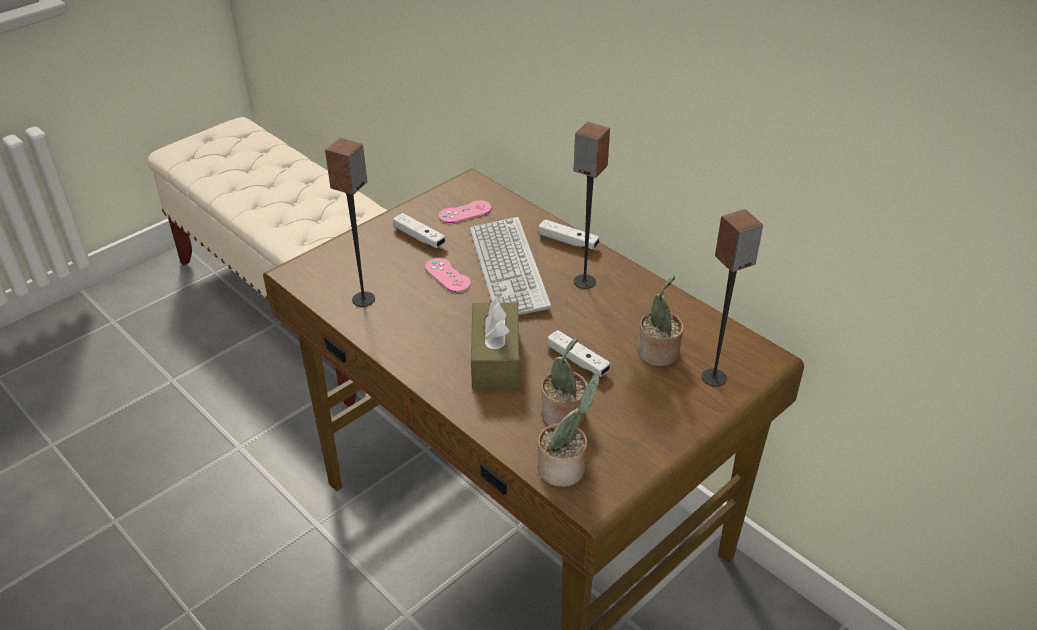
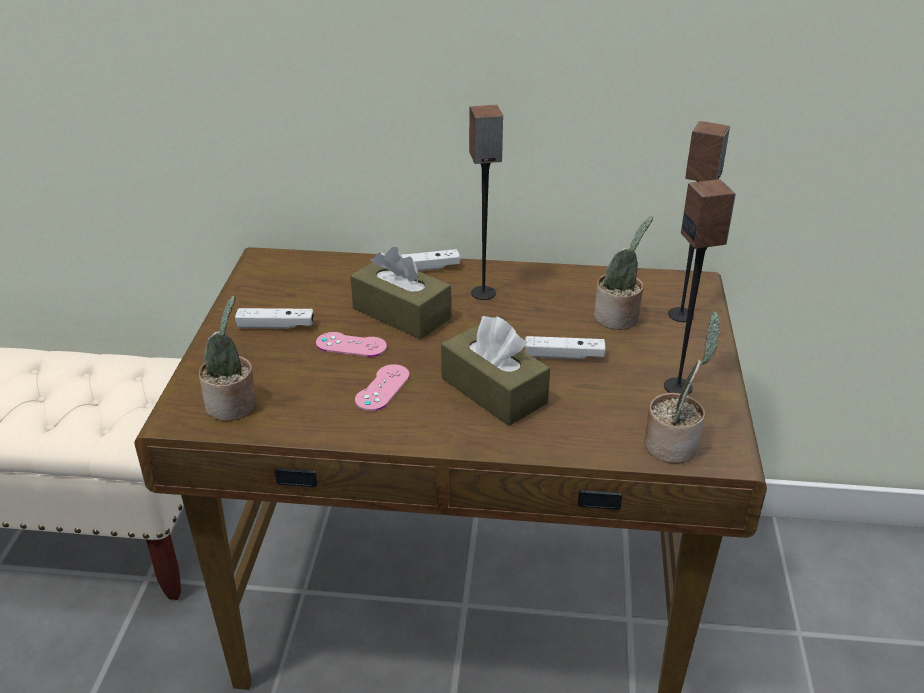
camera: 40 degrees left, 5 degrees down
(364, 299) = (293, 406): speaker -> speaker (678, 387)
(465, 212) = (293, 285): pink game controller -> pink game controller (382, 388)
(508, 268) = (401, 313): keyboard -> brown tissue box
(564, 416) = (615, 404): potted plant -> potted plant (233, 406)

